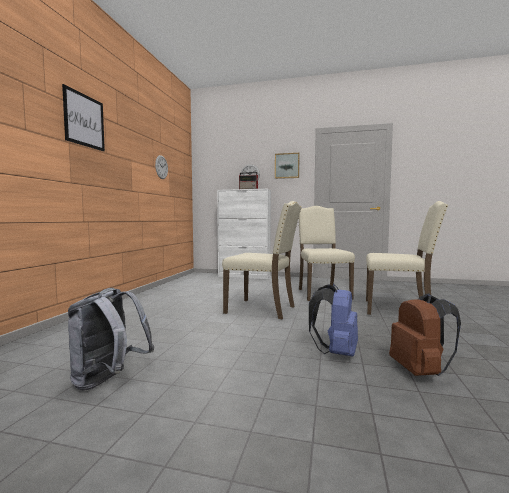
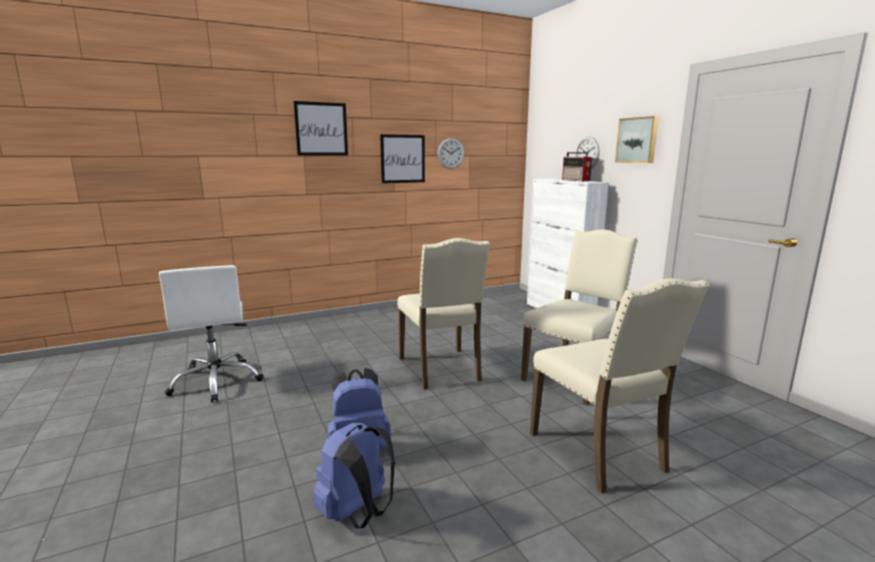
camera: 50 degrees right, 10 degrees up
(108, 381) = (217, 381): grey backpack -> white office chair
(137, 164) = (403, 159): none -> picture
(420, 372) = (357, 514): brown backpack -> blue backpack

